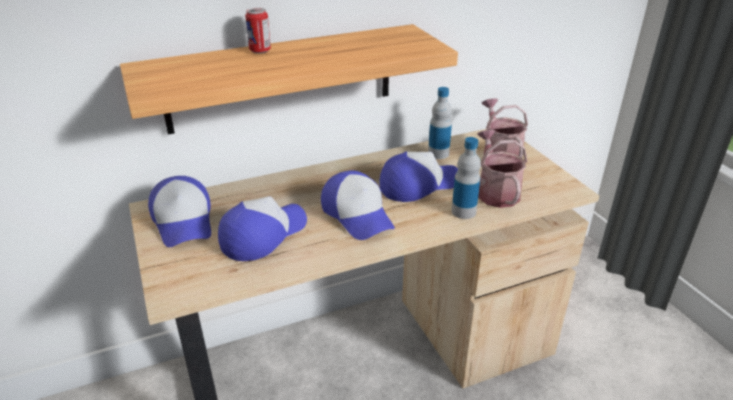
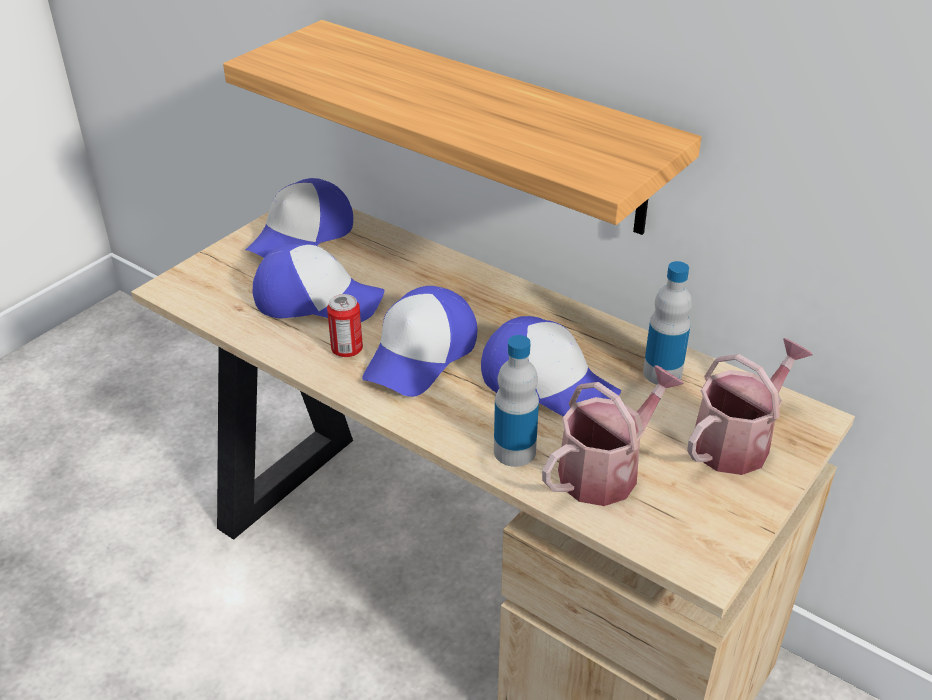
camera: 60 degrees right, 5 degrees up
(260, 51) = (443, 71): can -> can (347, 350)

